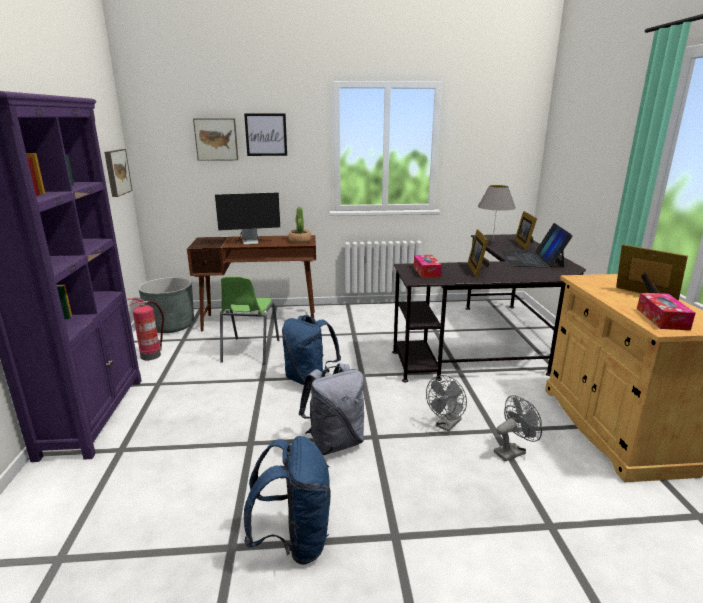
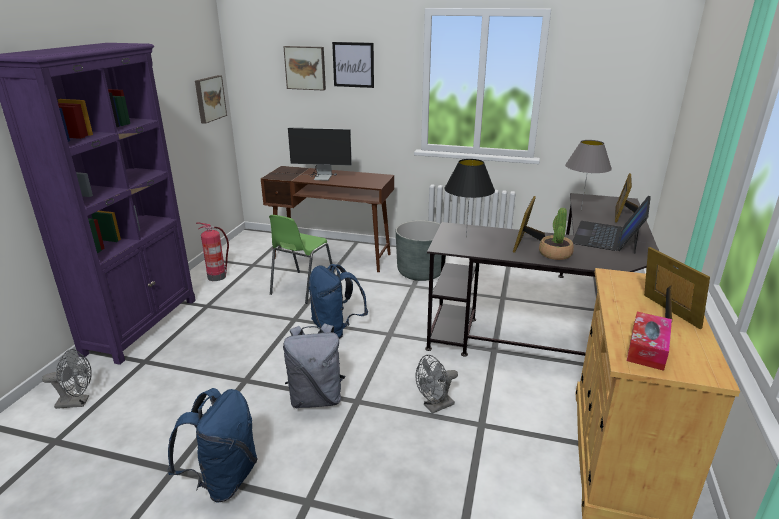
camera: 20 degrees right, 5 degrees up
(171, 326) = (251, 249): grey planter -> grey planter (420, 272)
(300, 241) = (371, 181): potted plant -> potted plant (555, 254)
(426, 271) = (466, 237): tissue box -> black table lamp
(513, 451) = (483, 452): grey fan -> grey fan (78, 402)

